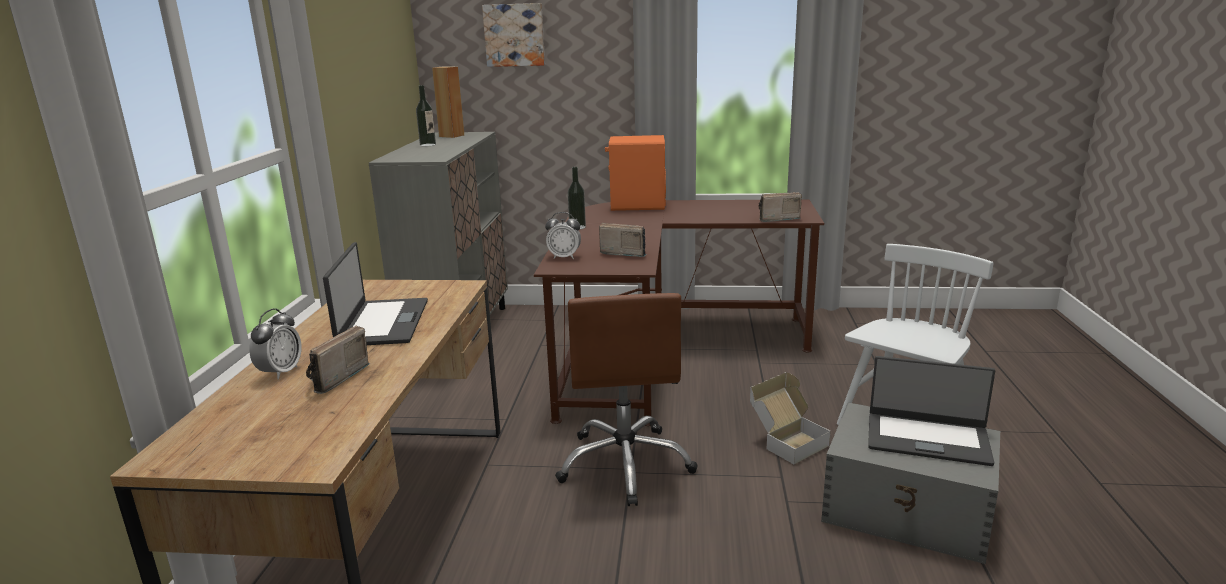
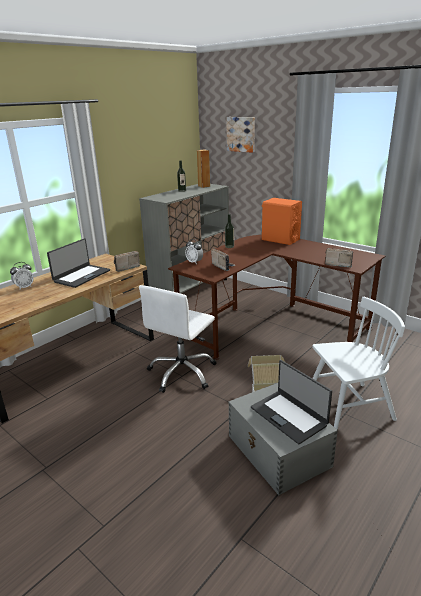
camera: 35 degrees right, 5 degrees up
(333, 379) = (32, 295): radio -> radio (125, 268)
(626, 464) = (182, 373): brown office chair -> white office chair

